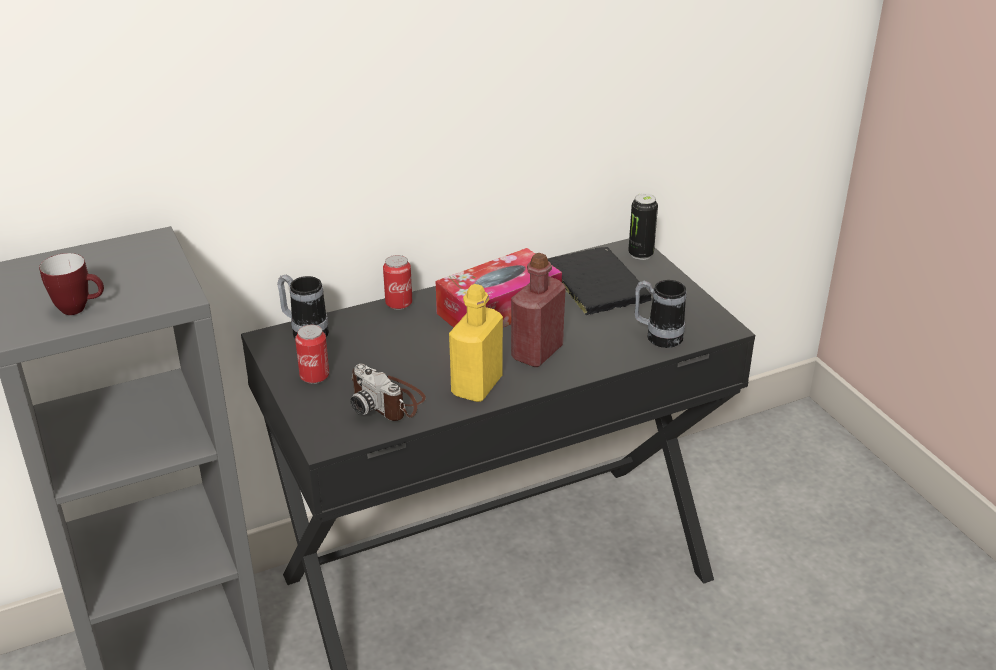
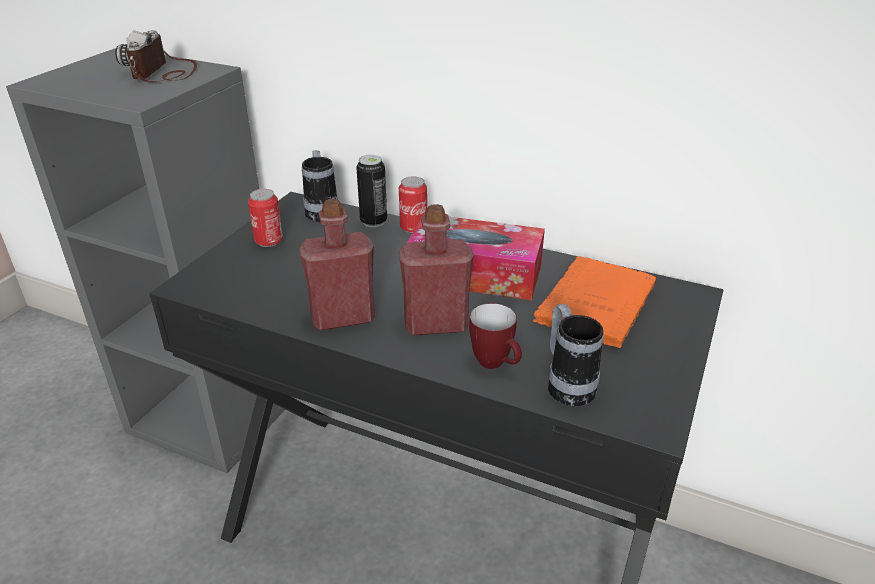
camera: 50 degrees right, 0 degrees up
(79, 309) = (87, 84): mug -> mug (496, 364)
(388, 401) = (271, 286): camera -> camera (164, 73)
(477, 386) = (342, 317): yellow bottle -> red bottle
(595, 283) = (597, 302): black book -> orange book
(640, 254) = (690, 304): can -> can (373, 222)

